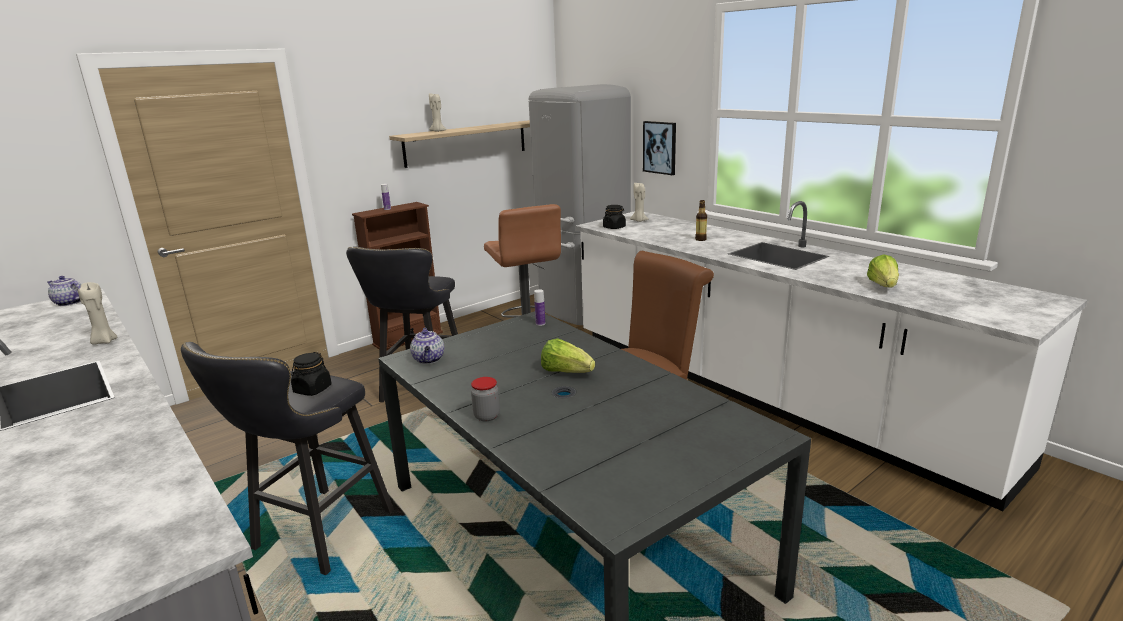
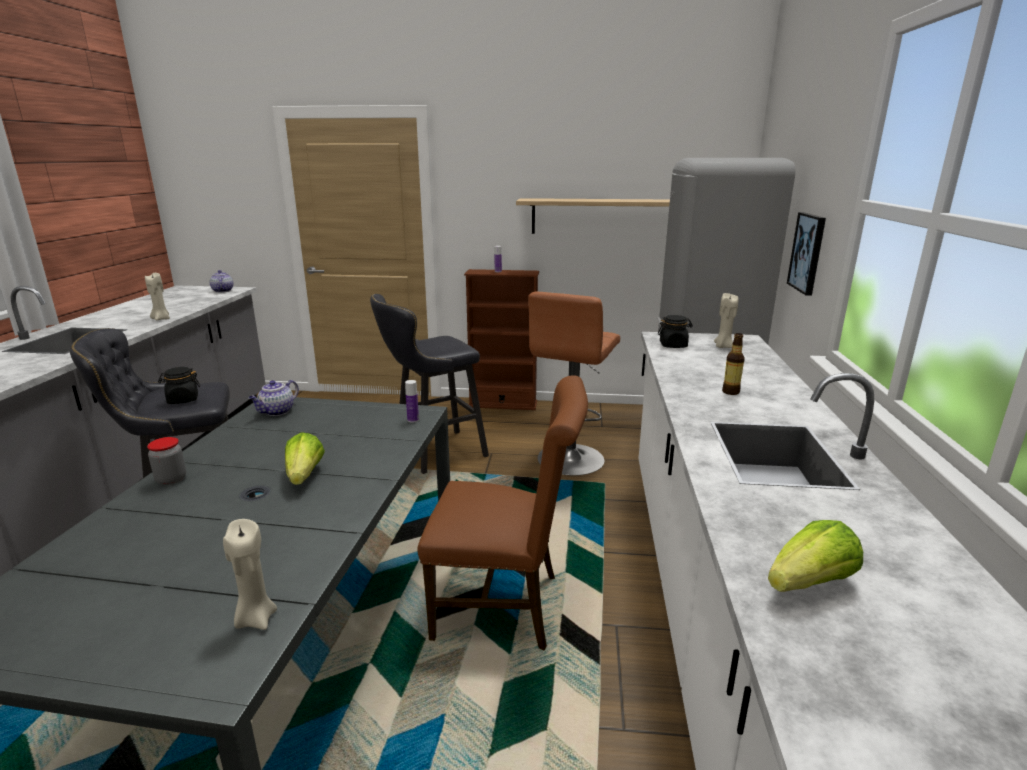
camera: 45 degrees right, 0 degrees up
(438, 131) = (568, 199): beige candle -> beige candle (255, 619)

